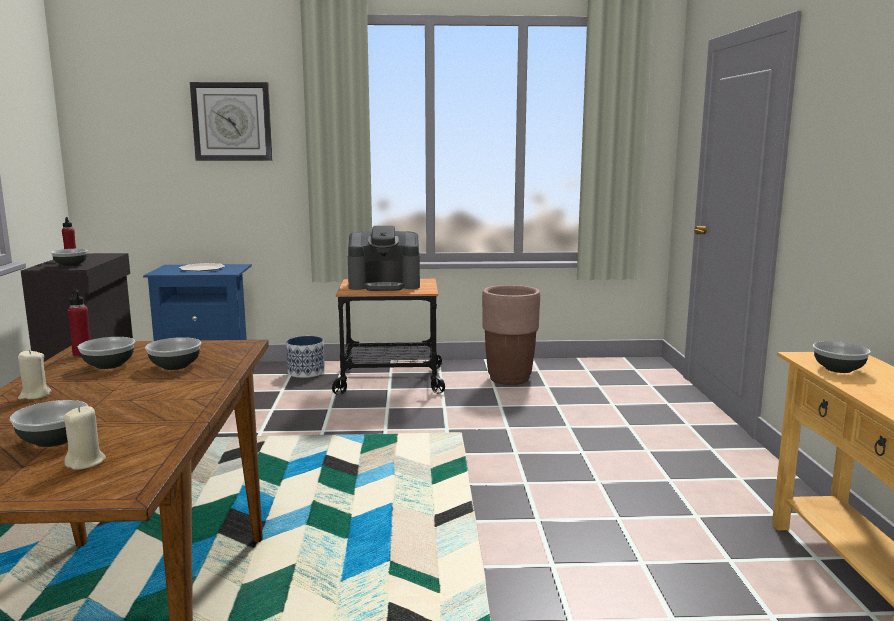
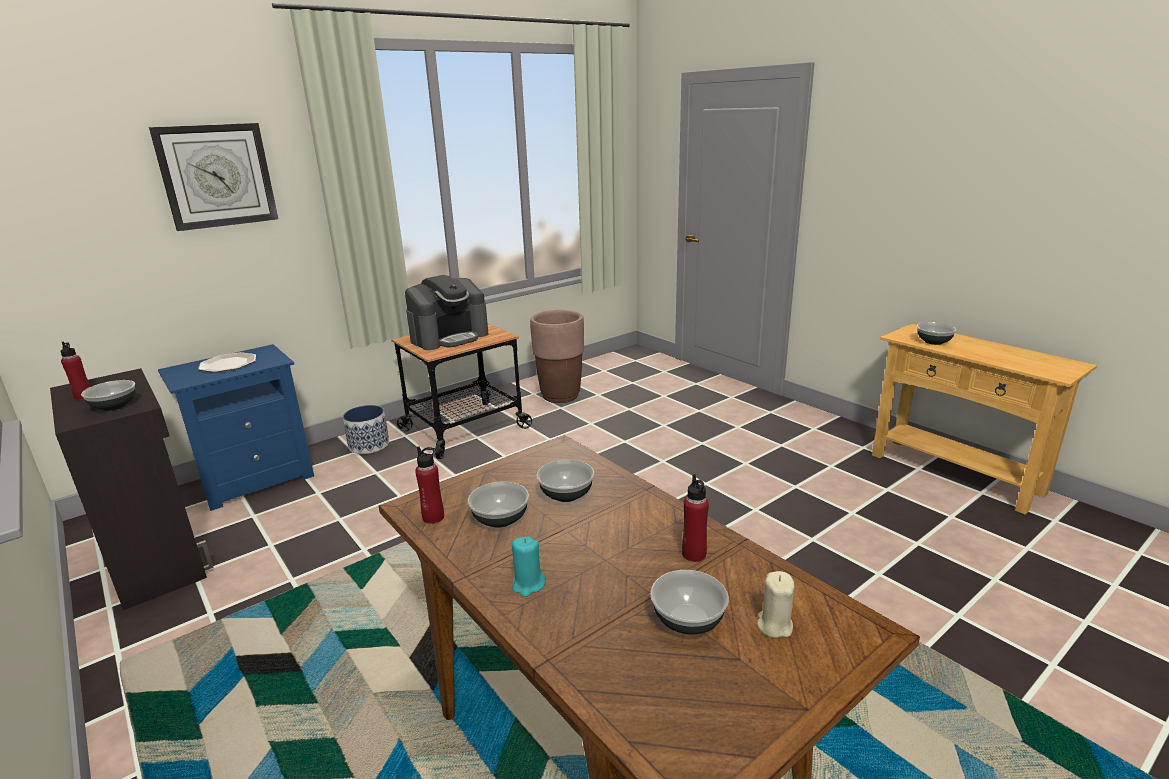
camera: 35 degrees left, 10 degrees up
(35, 395) = (528, 585): beige candle -> turquoise candle
(152, 416) = (694, 554): none -> red bottle

